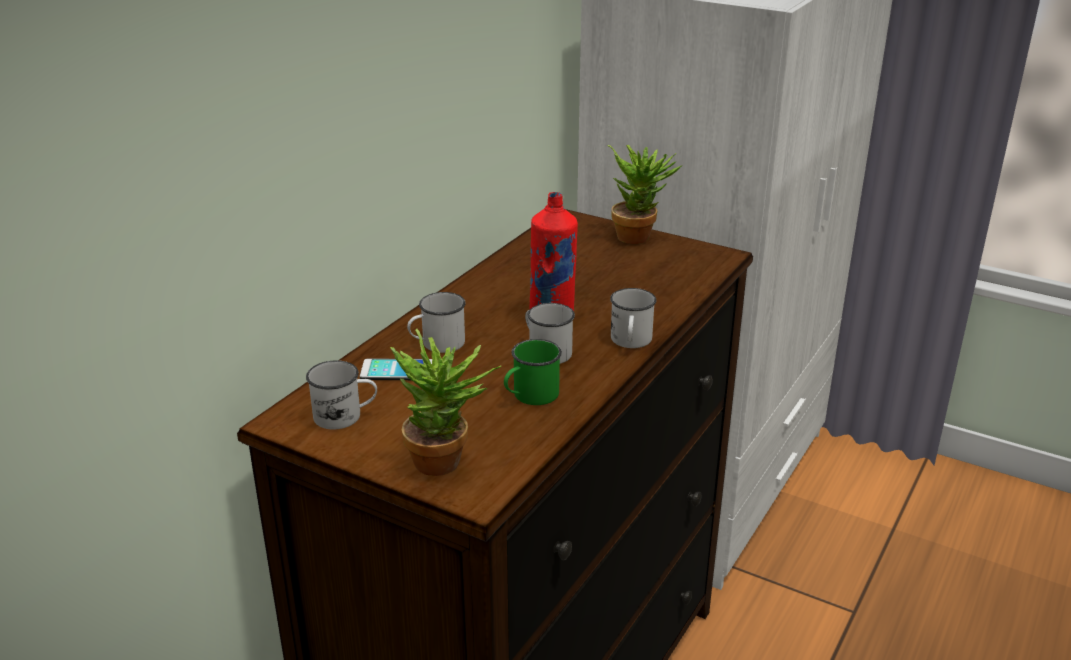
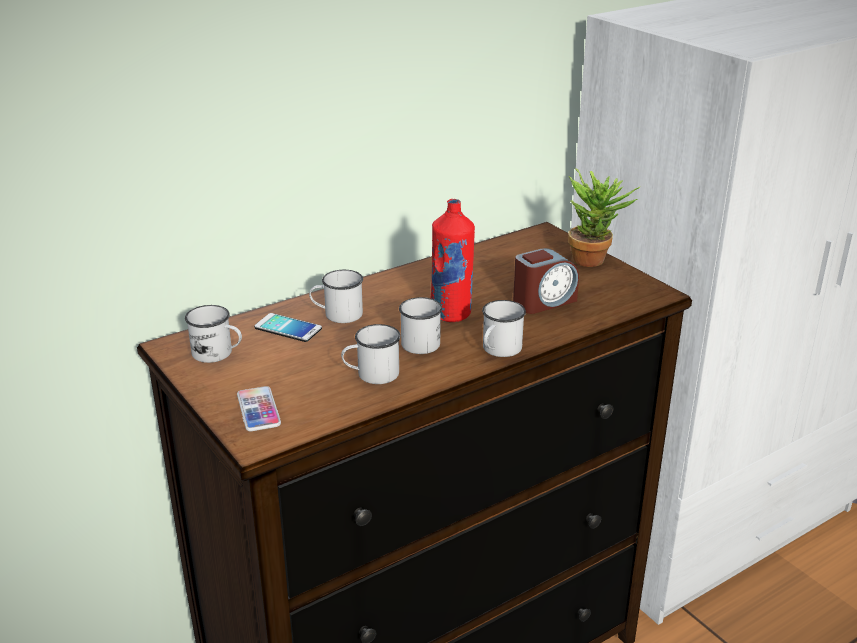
camera: 25 degrees right, 0 degrees up
(447, 463) = (258, 410): potted plant -> phone
(530, 396) = (371, 374): green mug -> white mug
(629, 285) = (543, 301): none -> alarm clock

